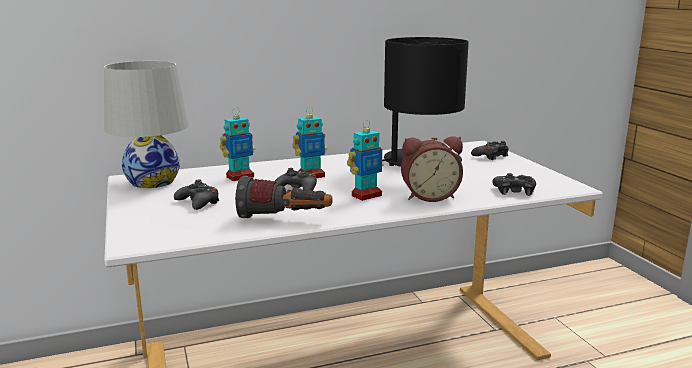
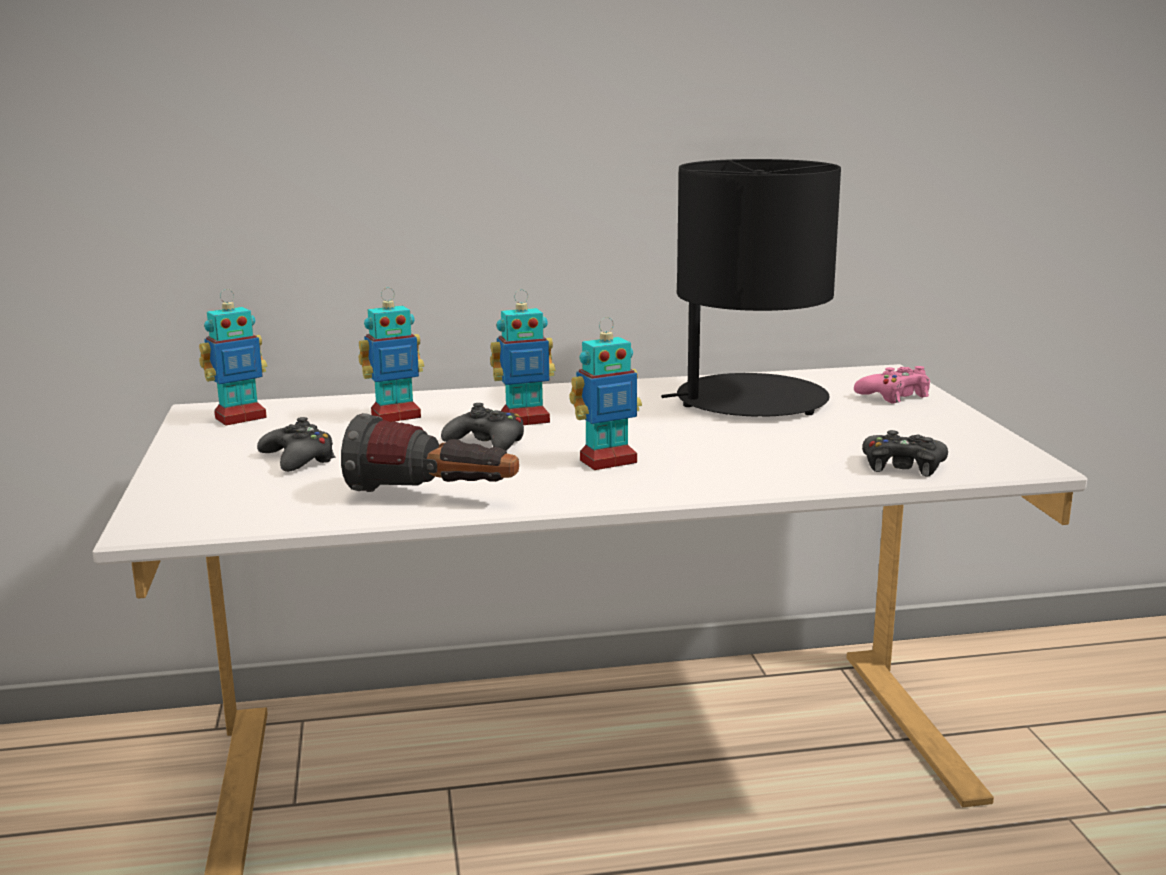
camera: 10 degrees right, 0 degrees up
(152, 181) = (240, 418): white table lamp -> toy robot
(429, 196) = (727, 468): alarm clock -> none
(491, 156) = (894, 395): black game controller -> pink game controller

